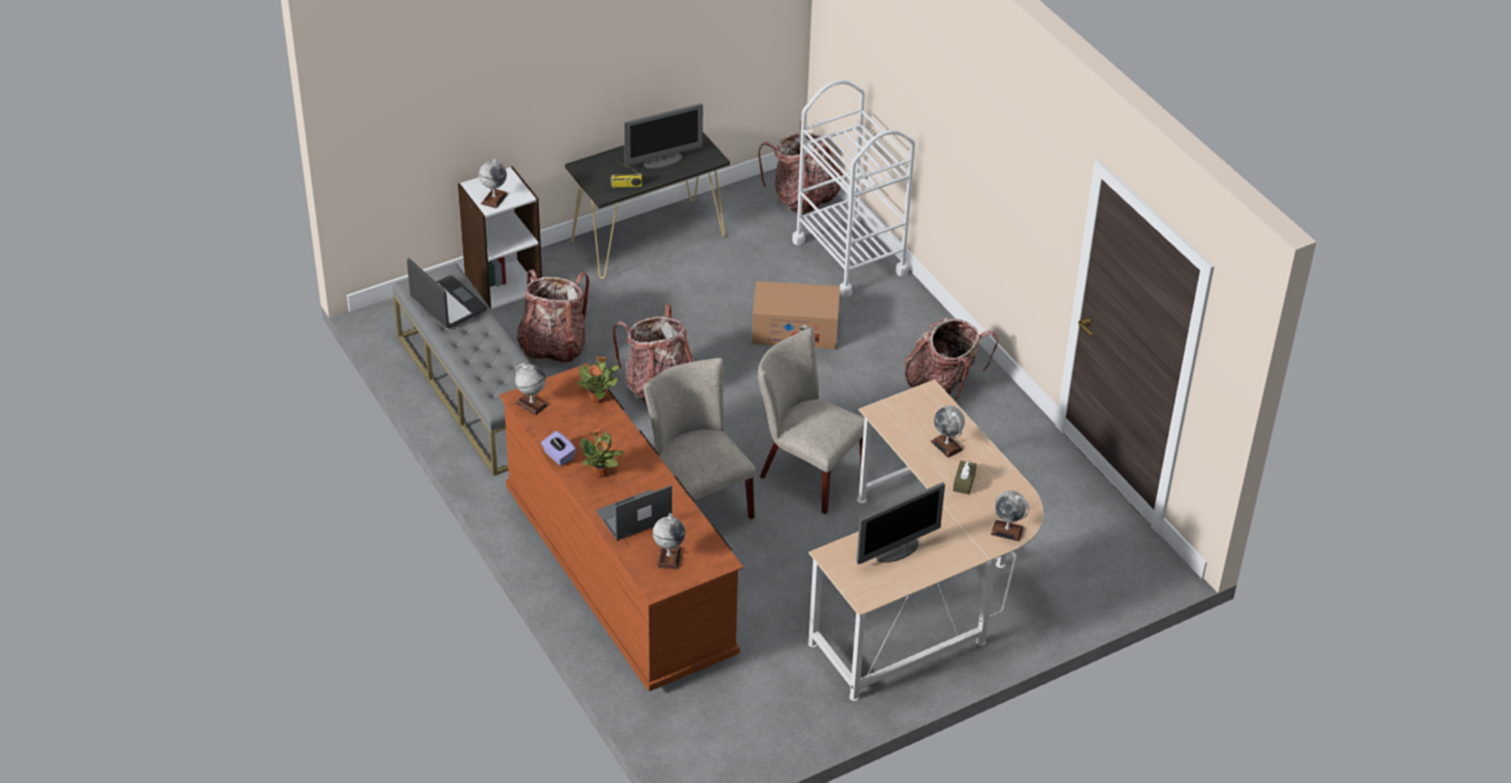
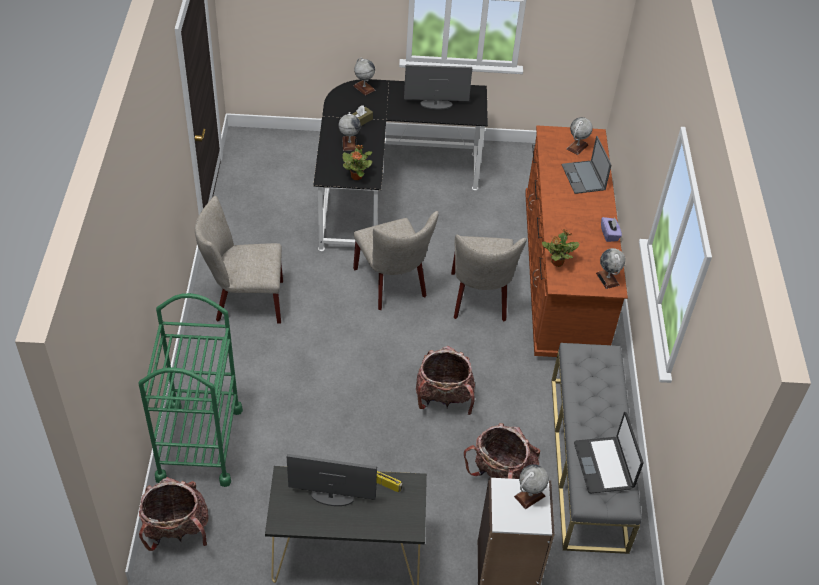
camera: 150 degrees left, 5 degrees up
(601, 473) = (588, 211): potted plant -> potted plant (356, 176)
(633, 516) = (583, 177): laptop -> laptop turned 75 degrees clockwise
(795, 330) = (304, 397): cardboard box -> none
(850, 257) = (199, 443): white cart -> green cart
(925, 588) = (384, 187): beige desk -> black desk
(942, 385) = (244, 301): backpack -> beige chair

